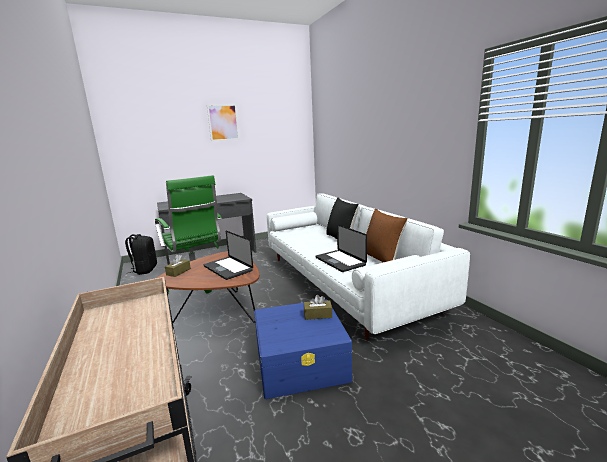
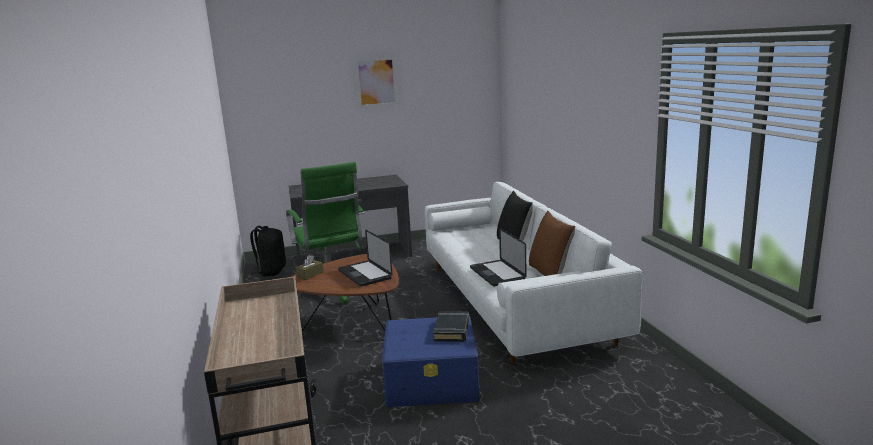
camera: 10 degrees right, 0 degrees up
(318, 315) = (452, 330): brown tissue box -> black book

